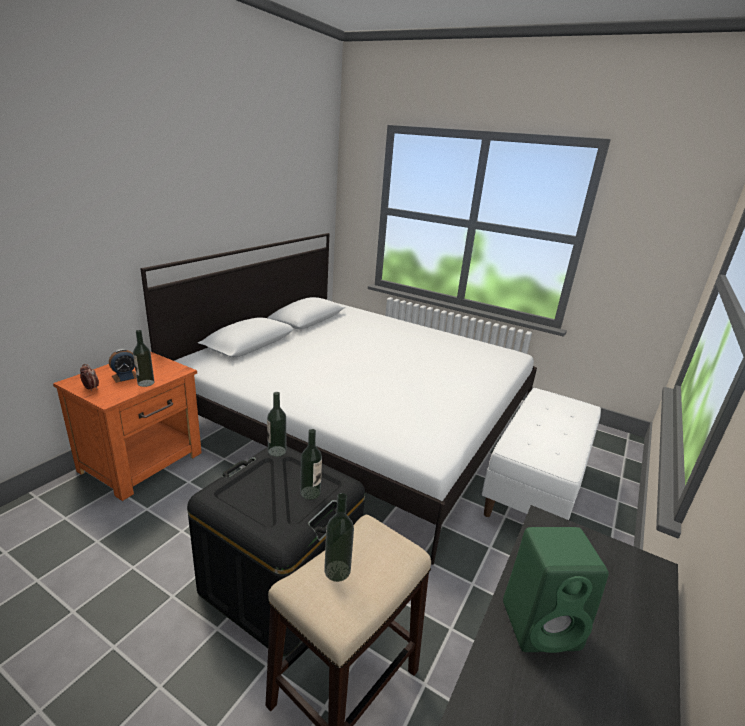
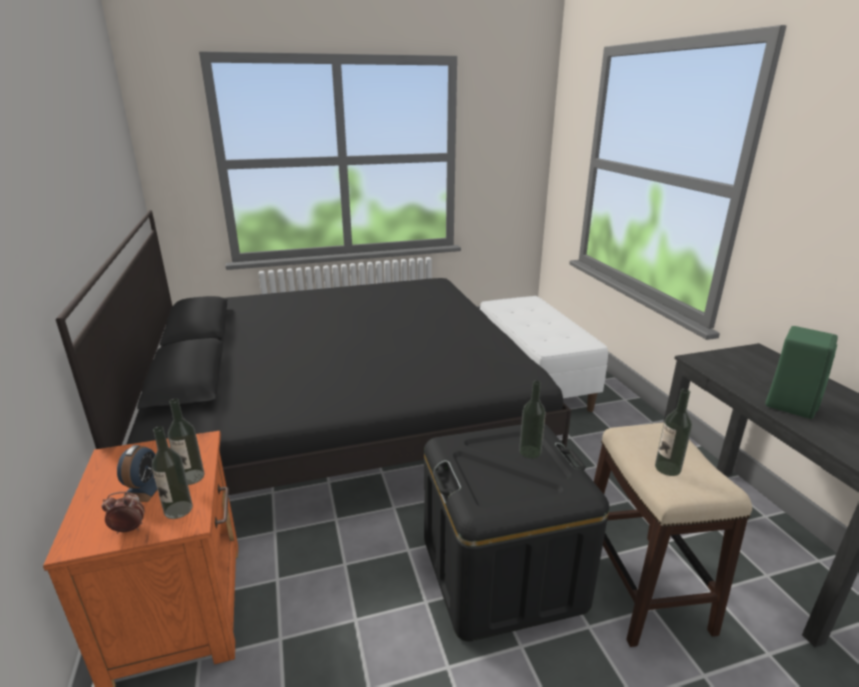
camera: 45 degrees left, 0 degrees up
(277, 451) = (449, 443): bottle -> bottle (178, 510)
(359, 418) = (340, 410): white bed -> black bed

